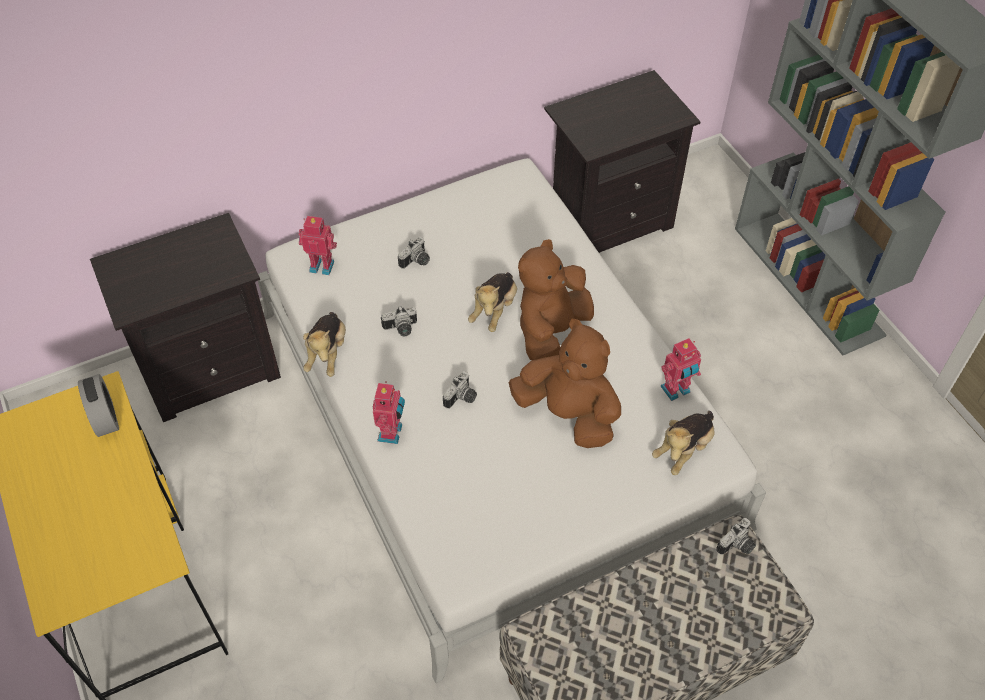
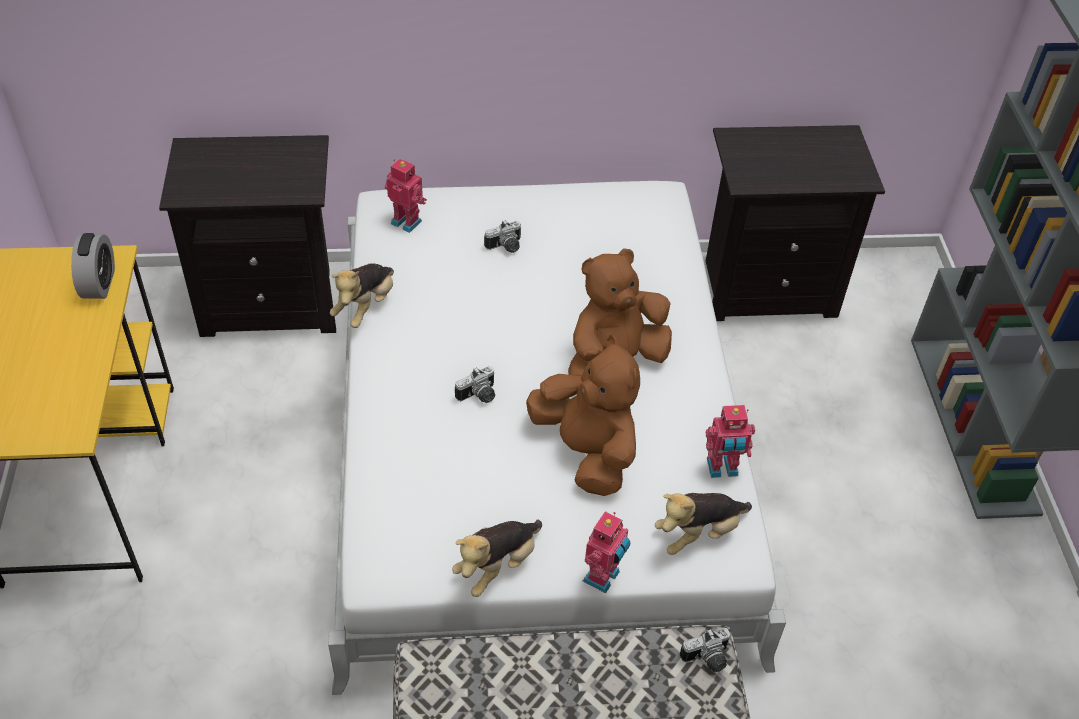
camera: 20 degrees right, 5 degrees down
(392, 433) = (388, 405): toy robot -> toy robot (603, 577)
(401, 329) = (453, 307): camera -> none
(494, 310) = (562, 320): plush toy -> plush toy (497, 566)

